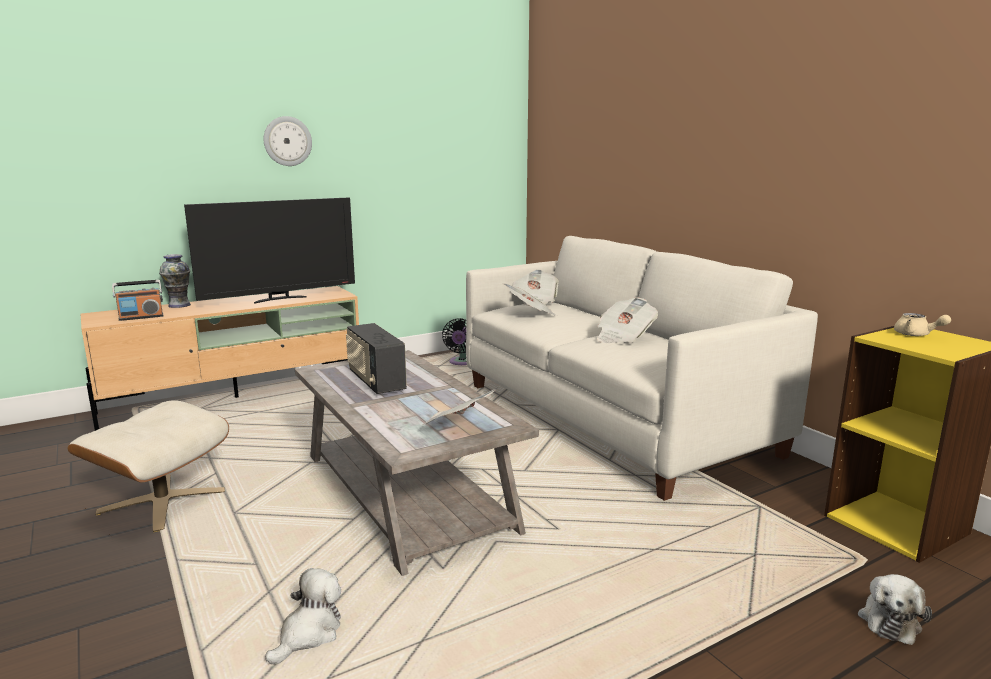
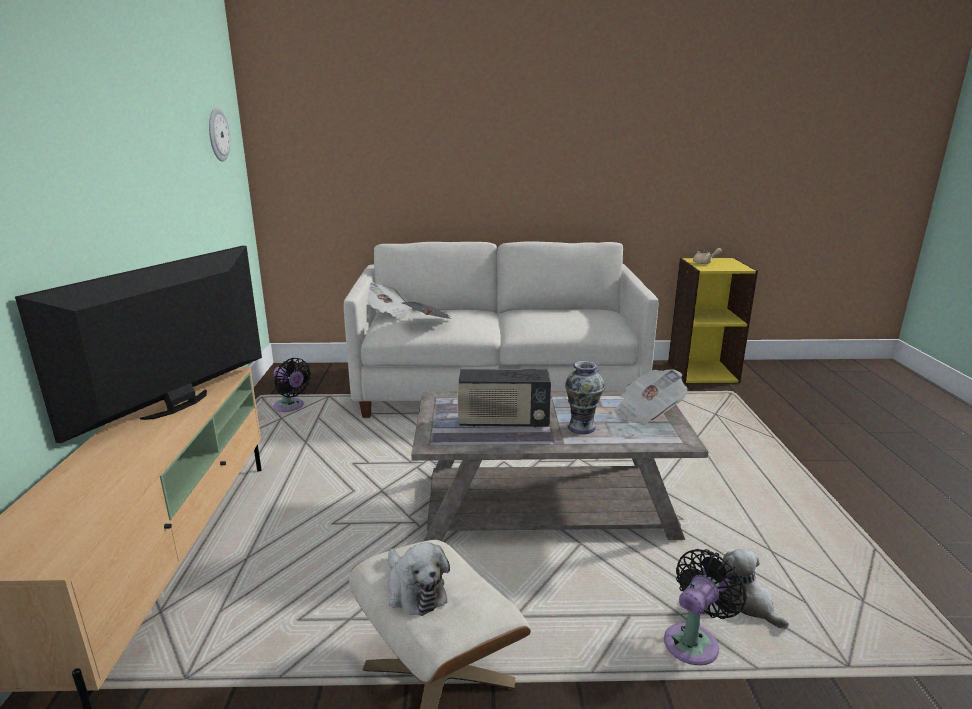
camera: 60 degrees left, 5 degrees up
(141, 317) = (92, 515): radio -> none
(179, 305) = (67, 477): vase -> vase (581, 427)
(233, 607) = (694, 641): none -> black fan
(280, 299) = (179, 406): television -> television turned 150 degrees counterclockwise
(287, 141) = (93, 173): wall clock -> wall clock (217, 135)
(623, 337) = (535, 316): newspaper -> none
(889, 620) = (785, 408): plush toy -> plush toy (414, 590)

